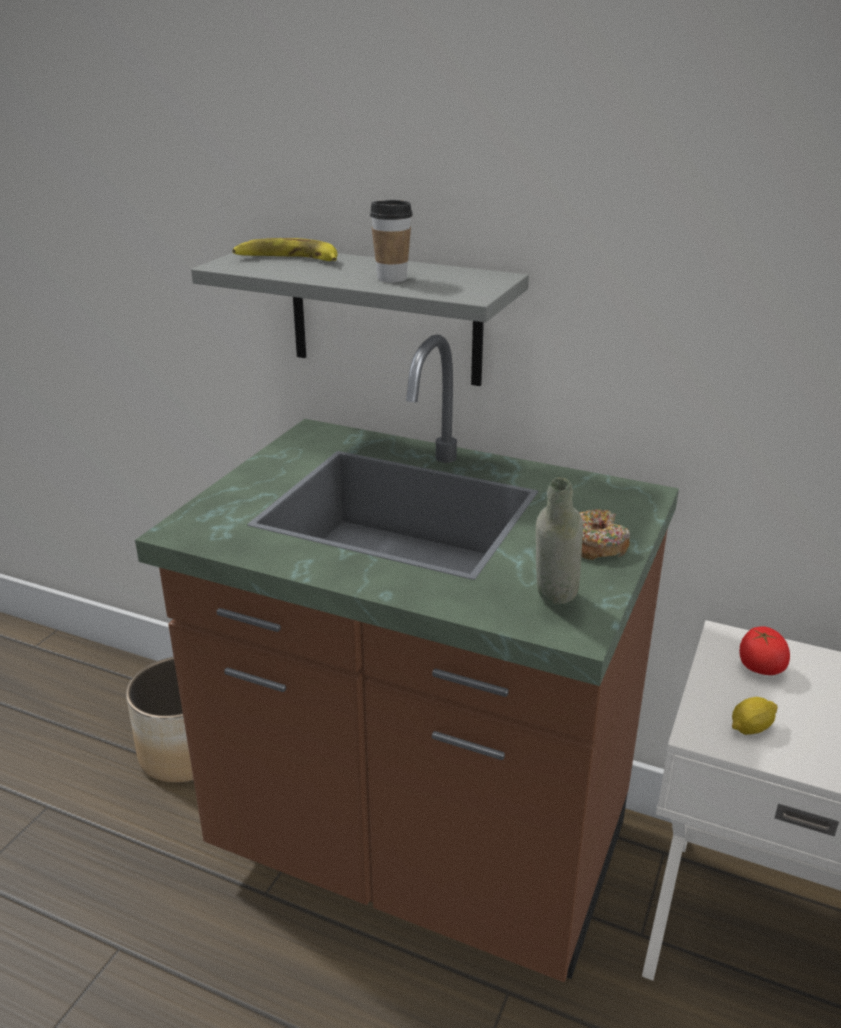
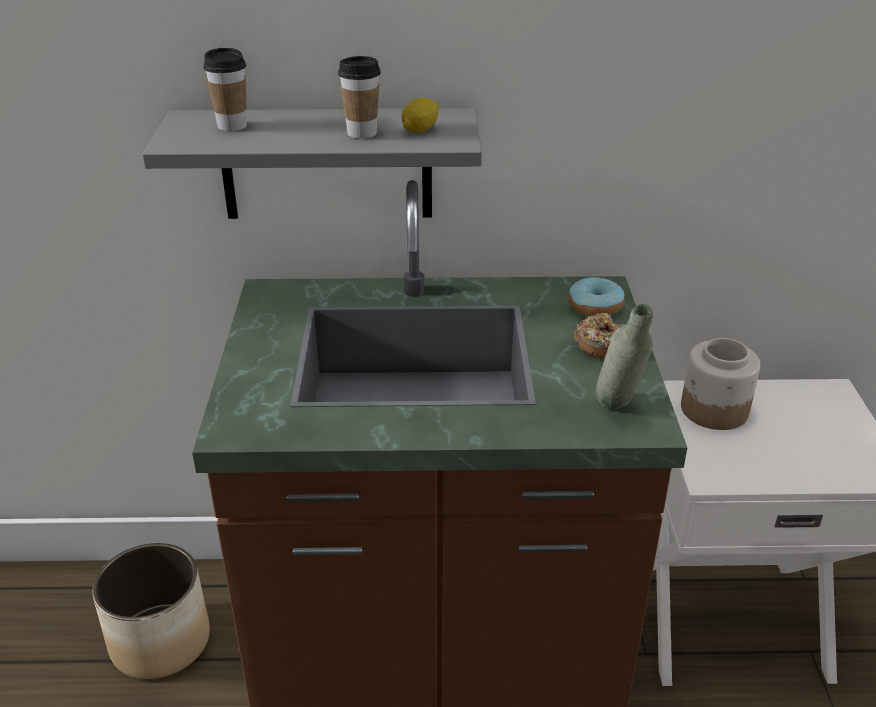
camera: 25 degrees left, 5 degrees up
(288, 260) = (232, 126): banana -> cup
(618, 508) = (595, 307): none -> donut
(750, 728) = (738, 462): lemon -> lemon (420, 130)
(759, 668) = (714, 410): tomato -> jar

